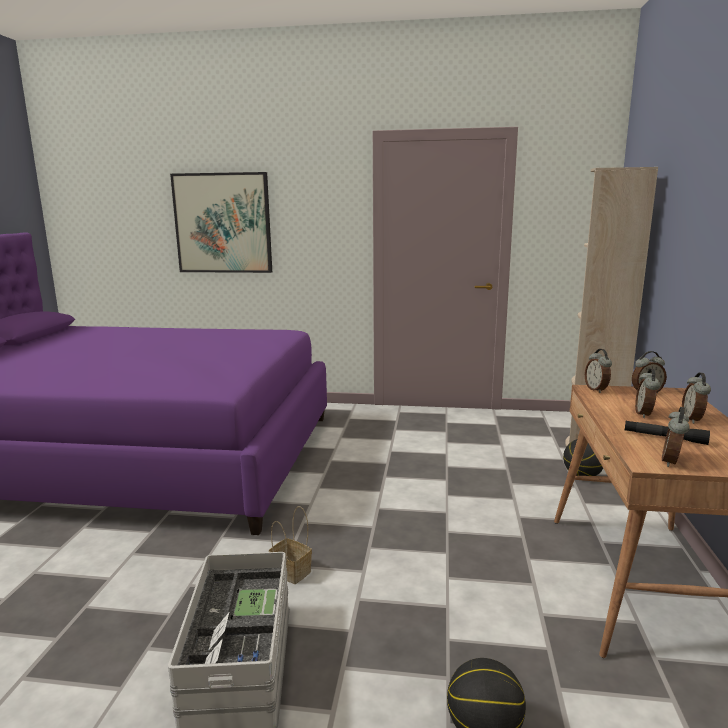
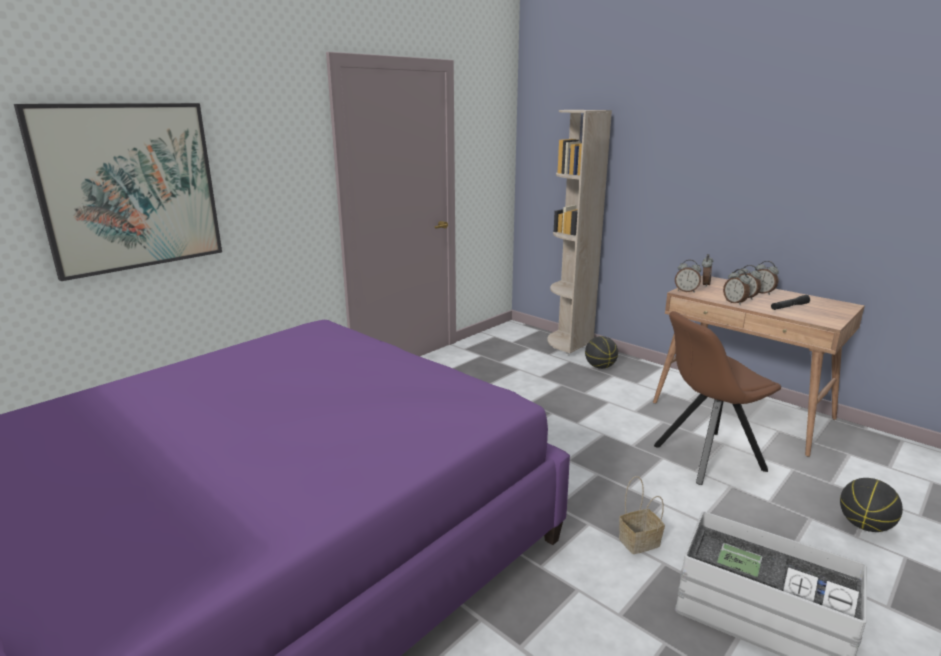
camera: 55 degrees left, 5 degrees up
(486, 579) = (707, 457): none -> brown chair
(672, 462) = (829, 318): alarm clock -> alarm clock (734, 302)

